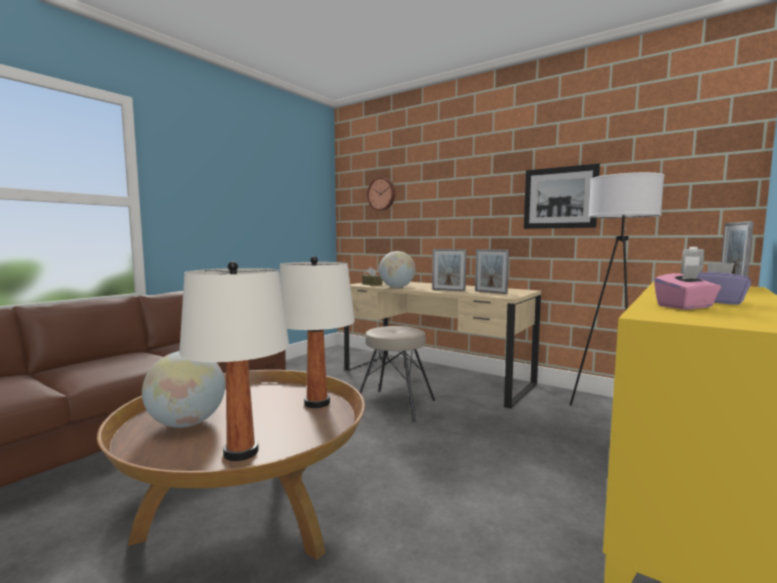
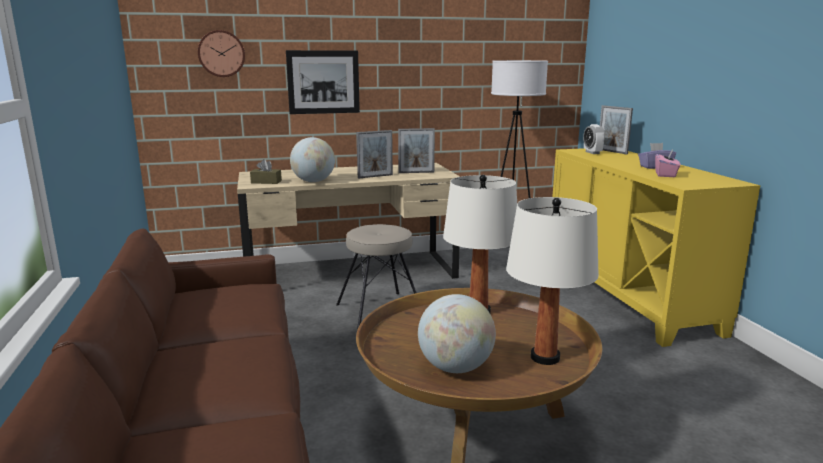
camera: 50 degrees left, 10 degrees up
(560, 198) = (448, 71): picture -> picture (323, 82)

